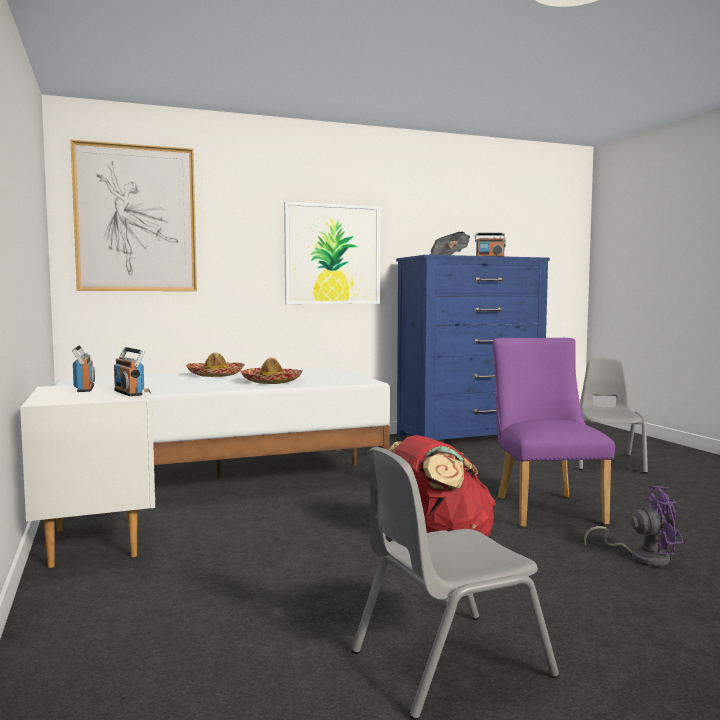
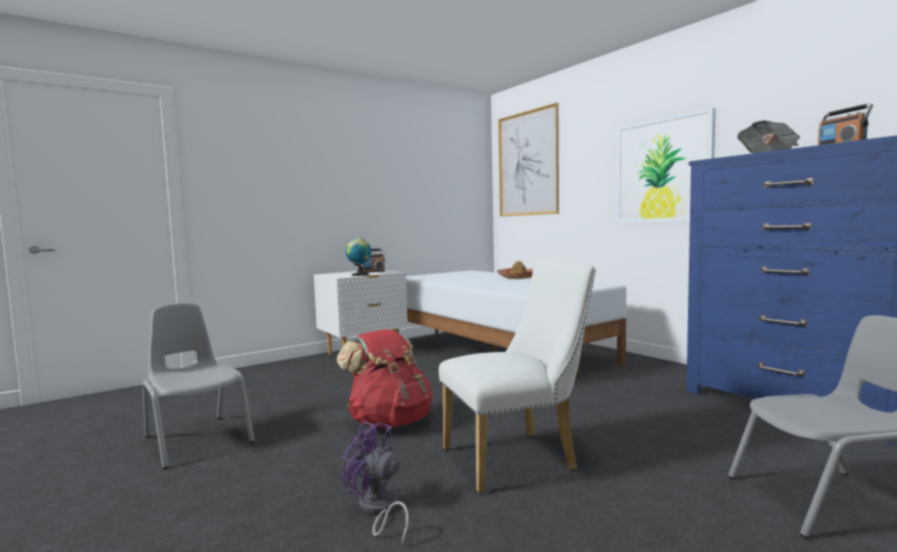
camera: 75 degrees right, 0 degrees up
(129, 393) = (359, 275): radio -> globe
(271, 381) = (498, 285): hat -> none
(545, 508) = (517, 458): purple chair -> white chair
(642, 557) = (378, 510): purple fan -> purple fan turned 135 degrees clockwise

